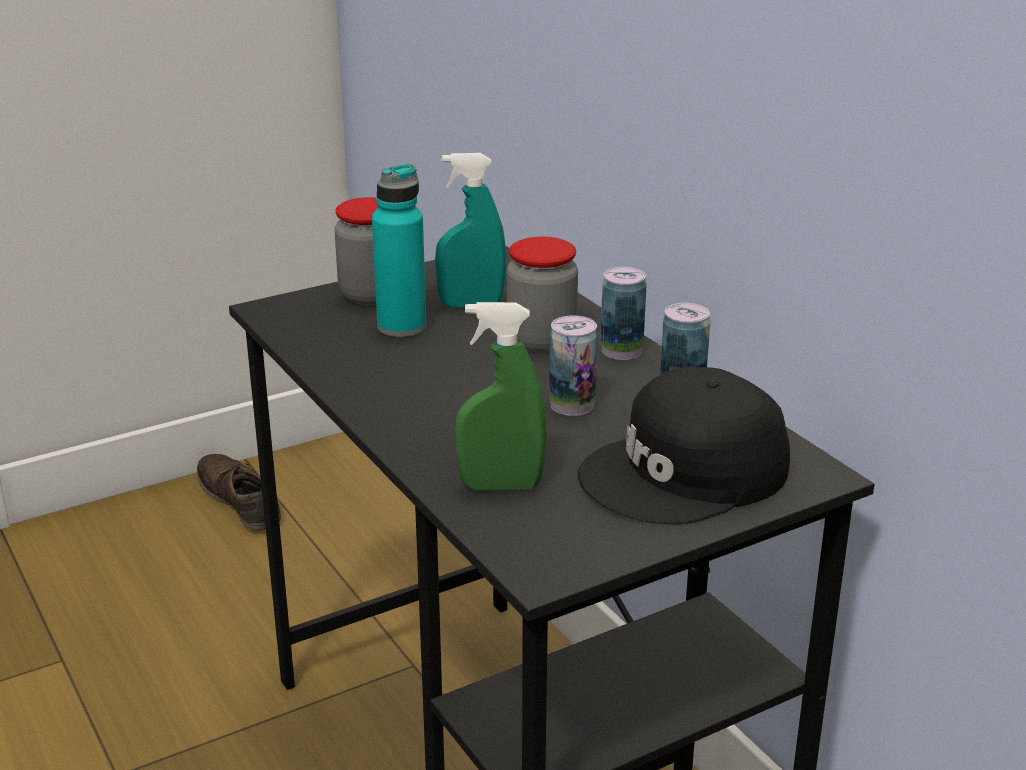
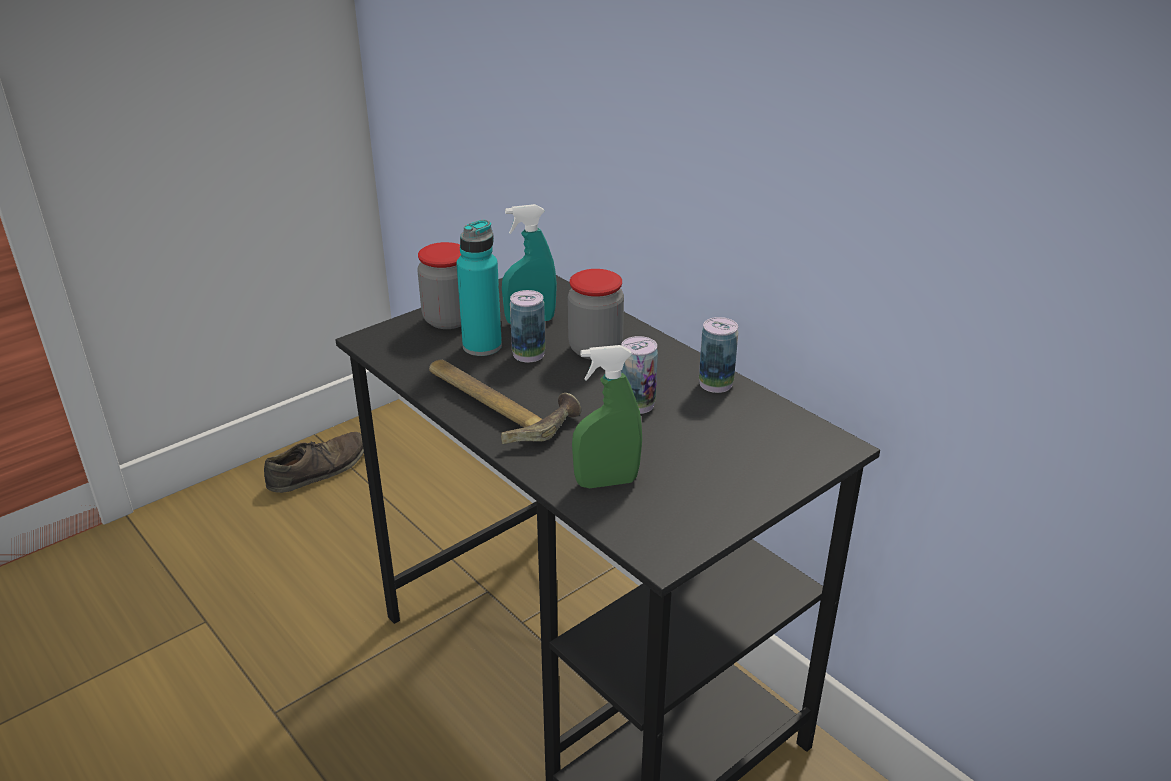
camera: 10 degrees left, 5 degrees up
(240, 500) = (318, 469): brown shoe -> brown shoe turned 90 degrees clockwise
(397, 390) = (497, 404): none -> hammer
(621, 350) = (659, 352): can -> can (528, 354)
(687, 474) = (742, 456): black cap -> none

